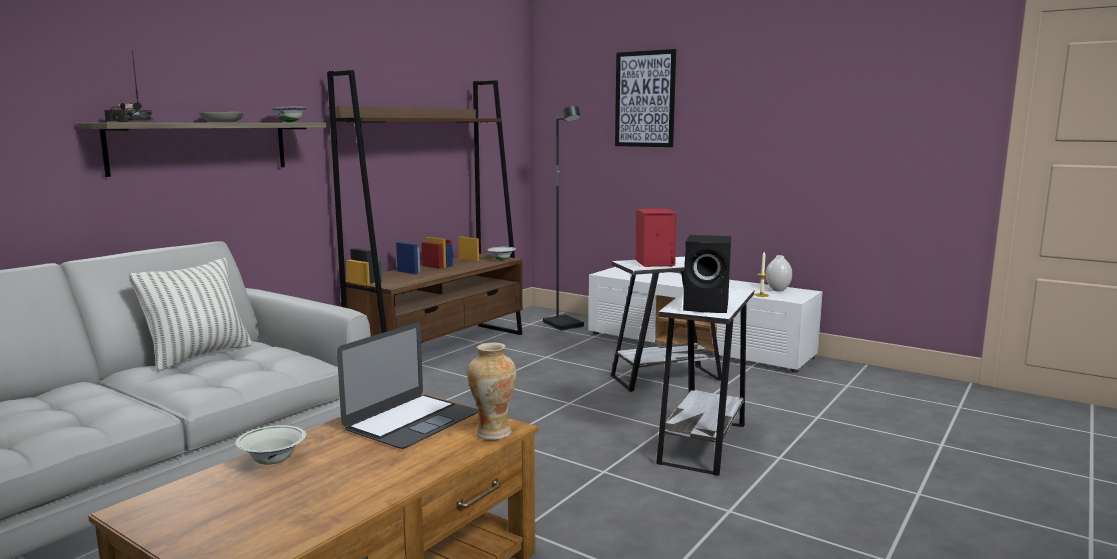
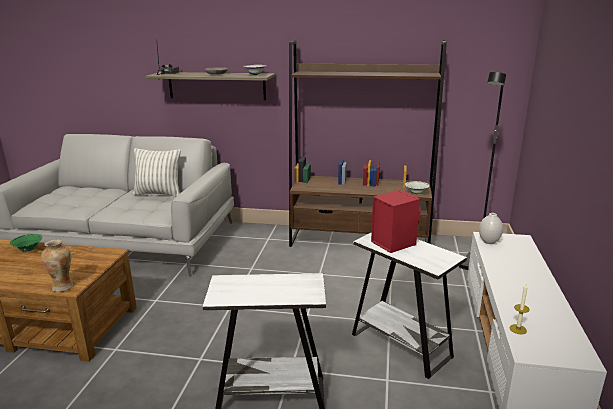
camera: 65 degrees right, 10 degrees up
(273, 461) = (28, 250): white bowl -> green bowl
(412, 421) = (79, 262): laptop -> none
(645, 99) = (574, 71): picture -> none
(708, 307) = (236, 292): black speaker -> none
(778, 290) = (560, 337): white vase -> white vase (489, 242)

